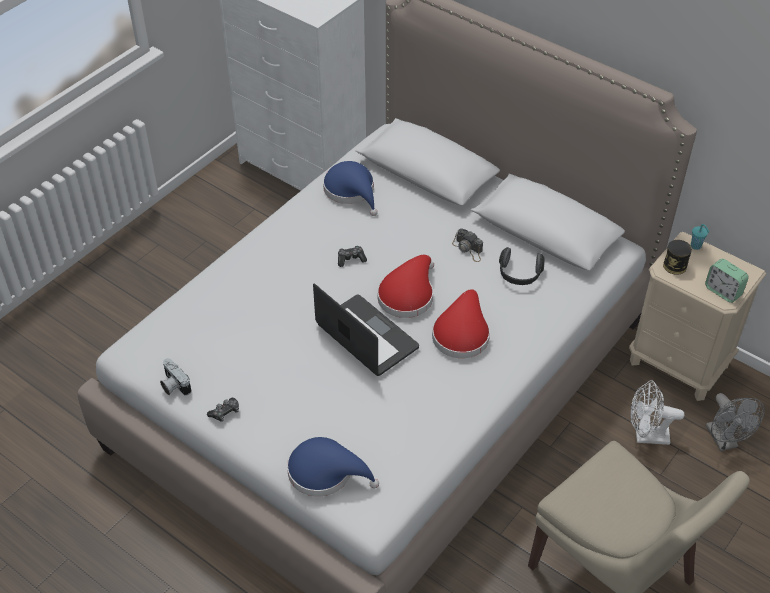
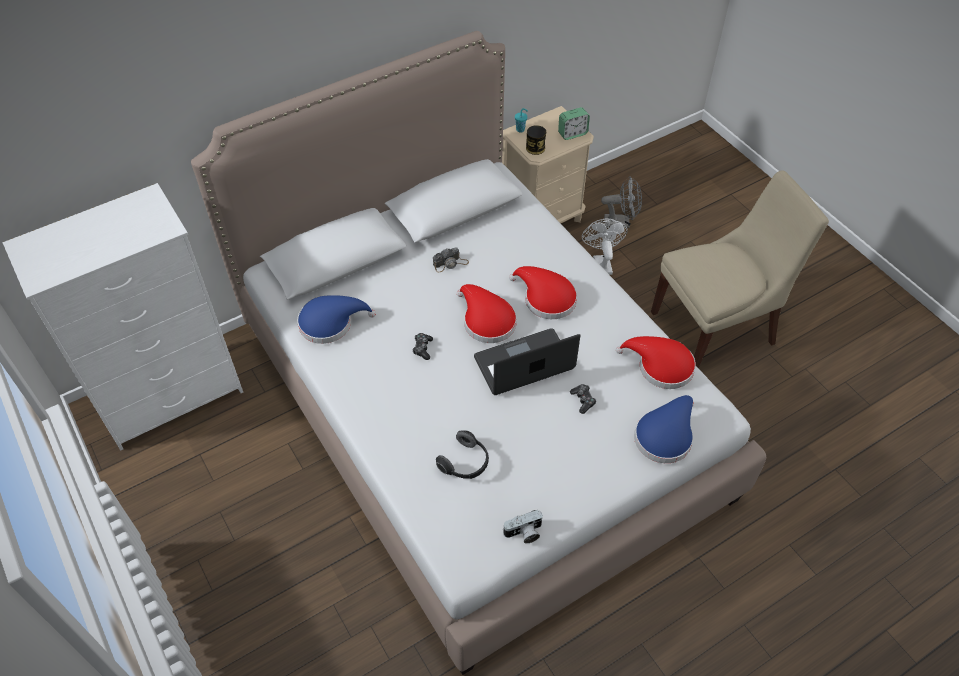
camera: 70 degrees left, 5 degrees up
(225, 412) = (573, 496): game controller -> game controller (583, 400)
(416, 451) = (660, 366): none -> red hat
(519, 275) = (497, 241): headphones -> headphones (465, 463)
(646, 436) = (601, 262): white fan -> white fan turned 150 degrees clockwise

